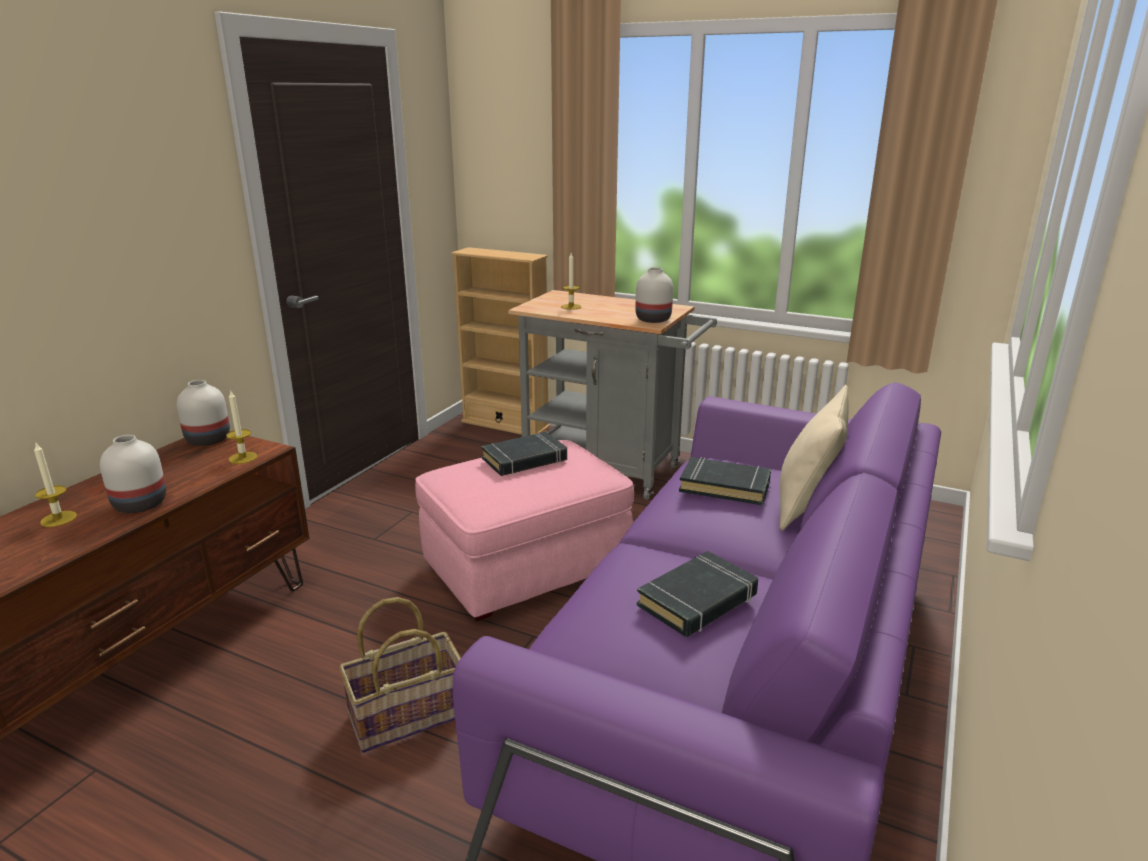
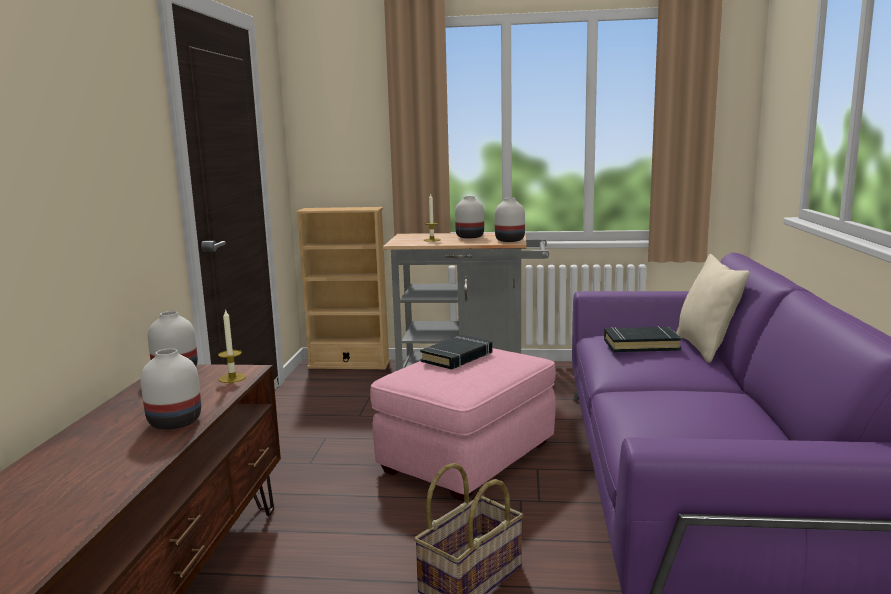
camera: 20 degrees left, 10 degrees down
(58, 519) = (99, 445): candle -> none
(618, 306) = (469, 237): none -> white vase
(698, 600) = (713, 406): black book -> none

